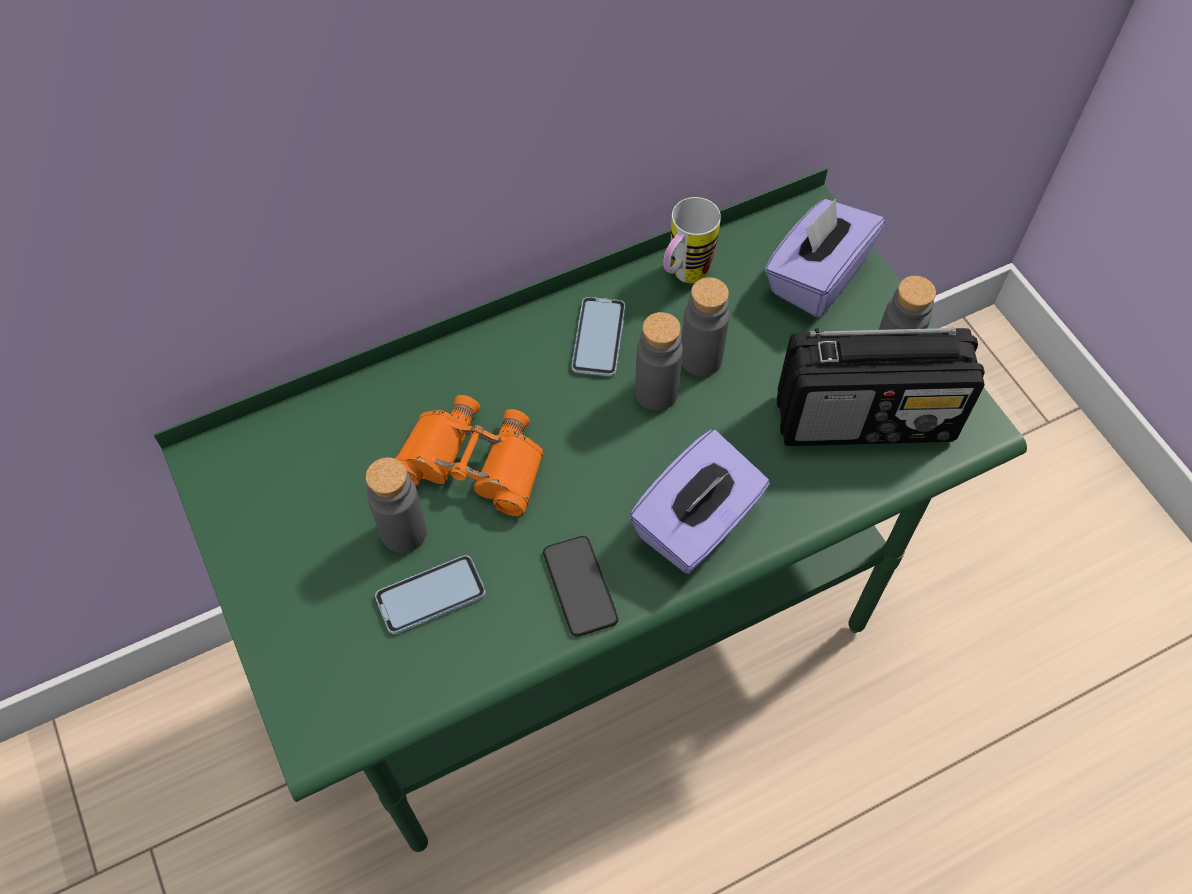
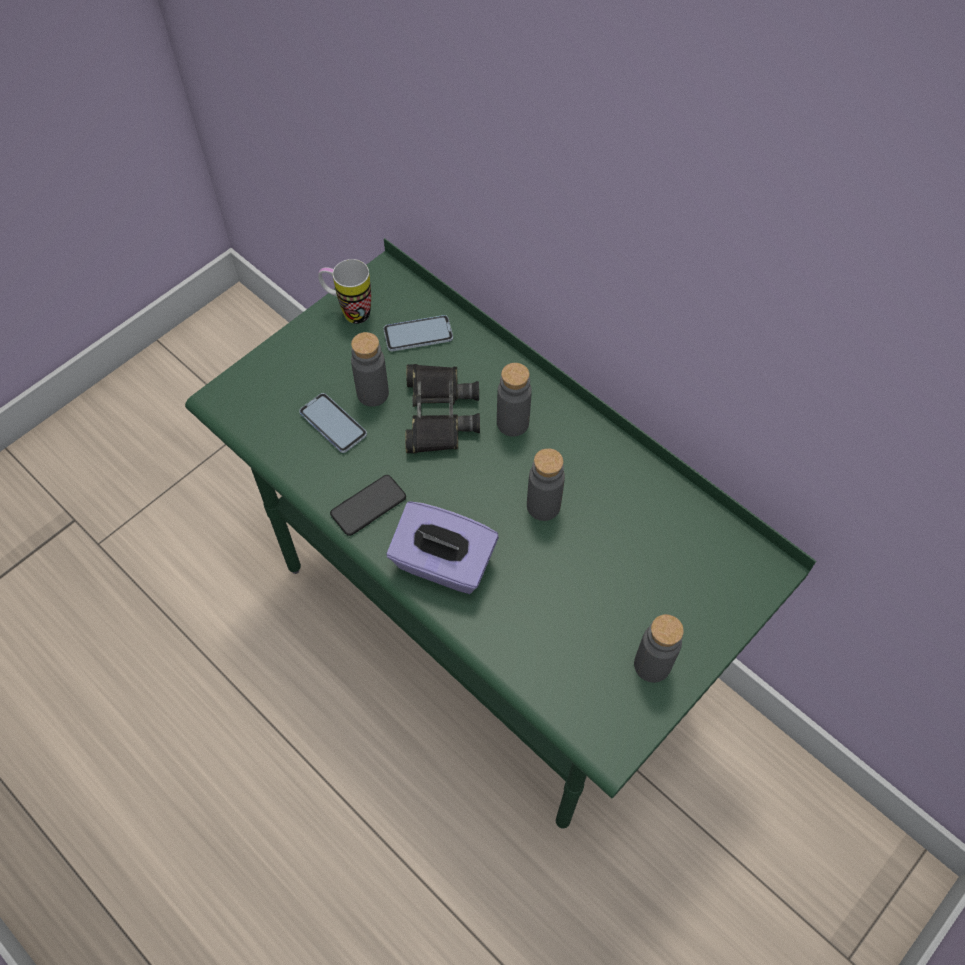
camera: 70 degrees right, 0 degrees up
(473, 463) = (438, 414): orange binoculars -> black binoculars
(598, 338) = (574, 455): phone -> phone (418, 334)
(683, 277) = (657, 493): mug -> mug (349, 311)
(701, 359) = (587, 527): grey bottle -> grey bottle (512, 423)
(816, 277) = (705, 588): purple tissue box -> none
(866, 418) = (583, 659): radio -> none

